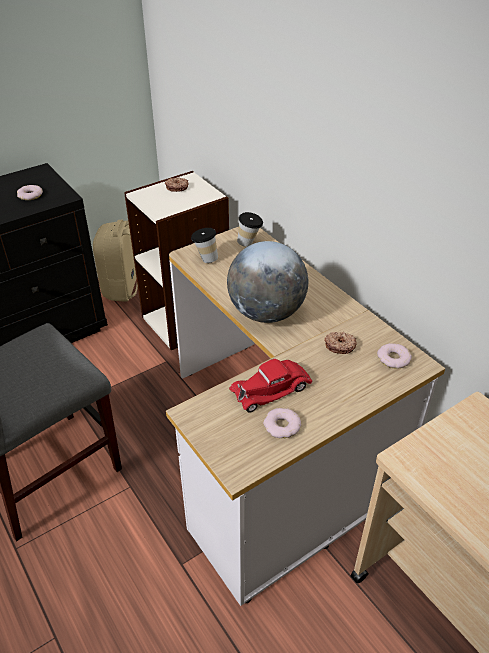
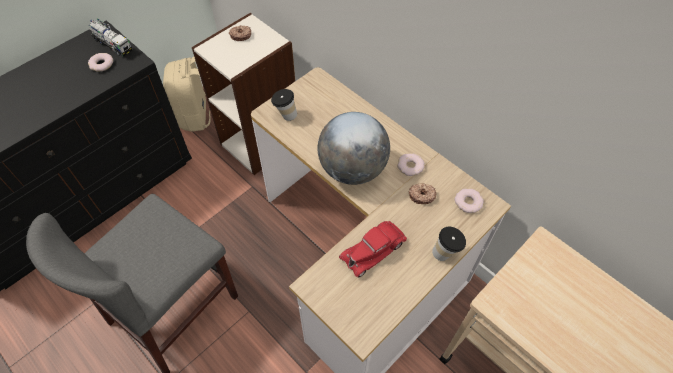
camera: 10 degrees left, 15 degrees up
(46, 182) = (113, 45): none -> toy truck
(250, 243) = (321, 92): cup -> cup (445, 253)
(282, 426) = (389, 286): donut -> donut (410, 166)

